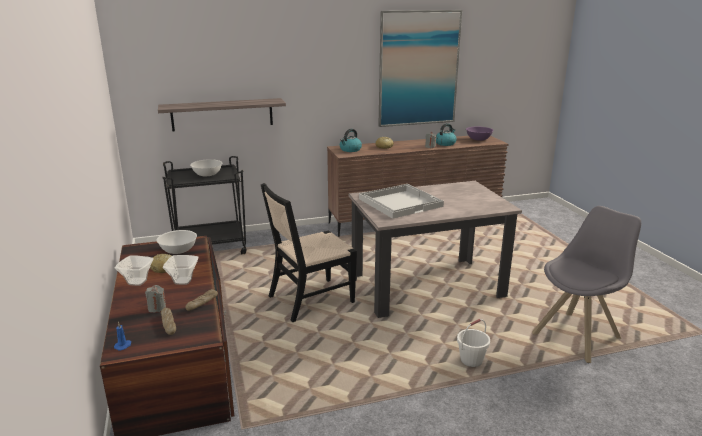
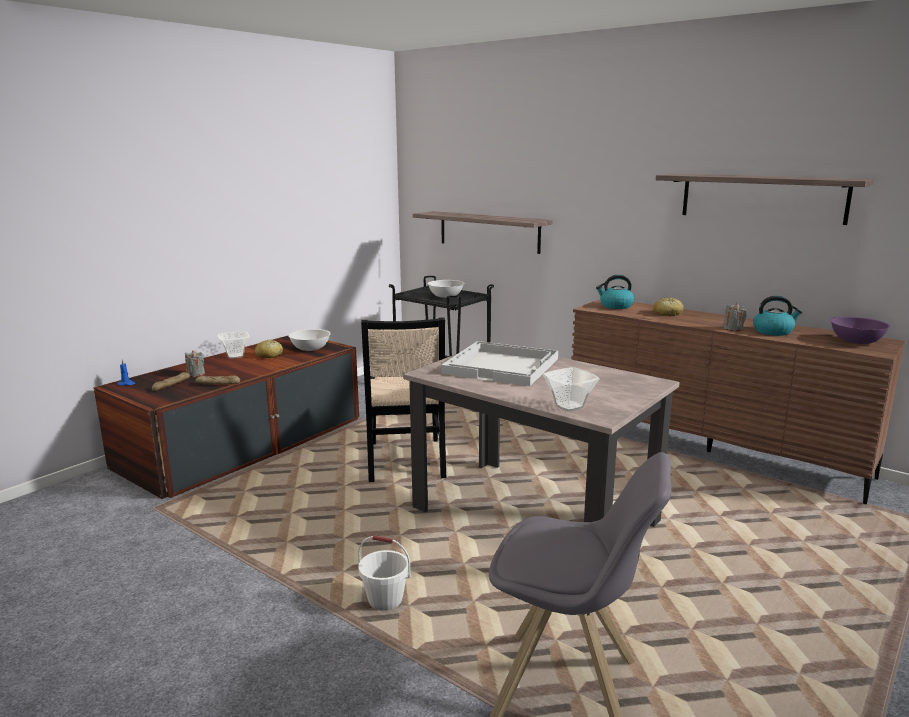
camera: 55 degrees right, 5 degrees down
(184, 281) = (253, 367): bowl -> bowl (570, 406)
(311, 300) = (405, 461): chair -> chair turned 120 degrees counterclockwise
(418, 69) = (762, 198): picture -> shelf

